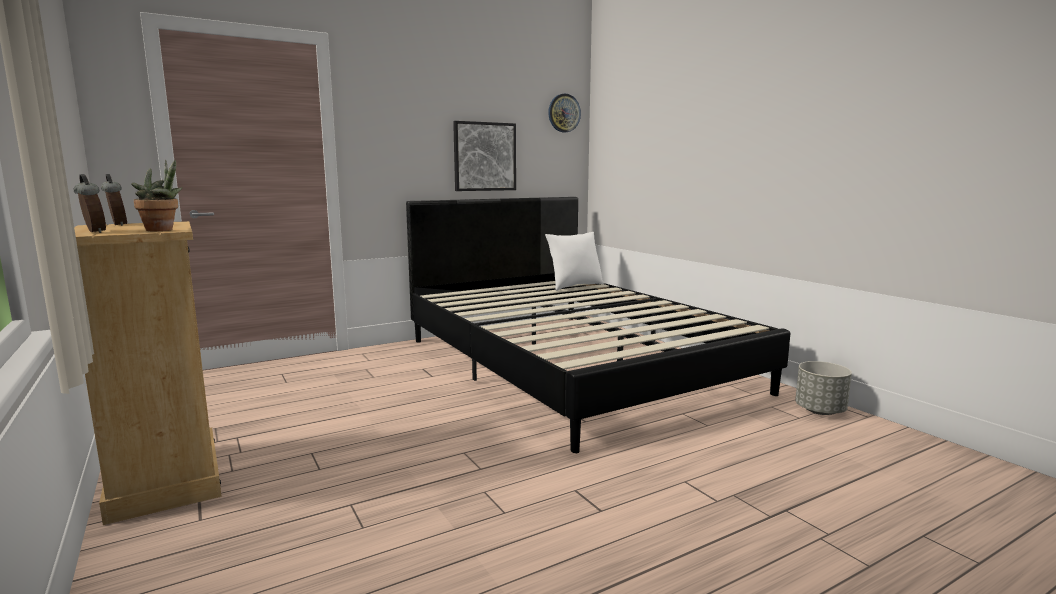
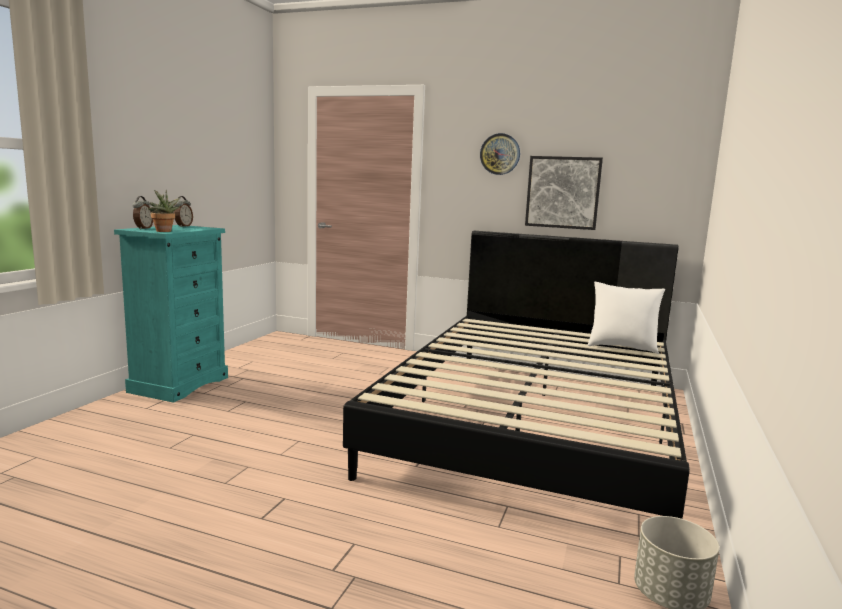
camera: 50 degrees right, 0 degrees up
(165, 479) = (179, 384): beige dresser -> turquoise dresser
(564, 113) = (676, 144): wall clock -> wall clock (500, 154)

